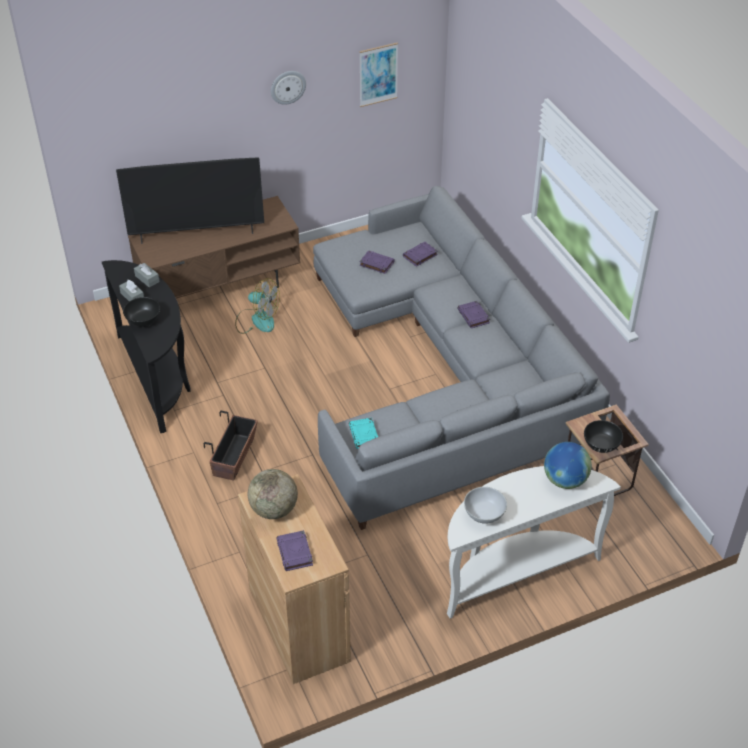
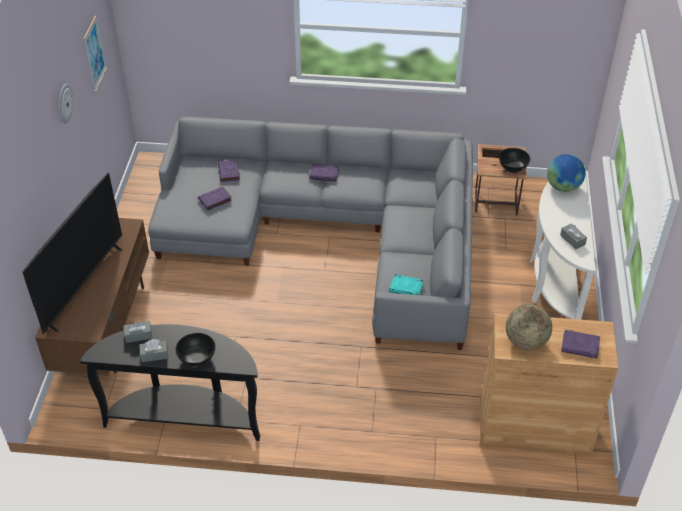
camera: 60 degrees left, 0 degrees up
(234, 457) = (327, 398): planter -> none
(257, 320) = (172, 318): fan -> none
(484, 515) = (572, 240): white bowl -> grey tissue box

